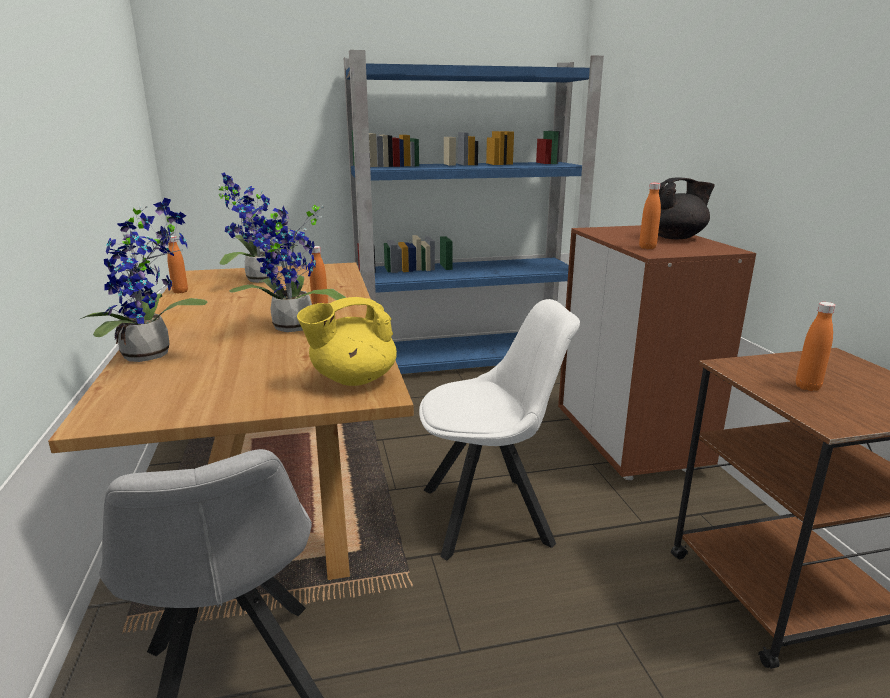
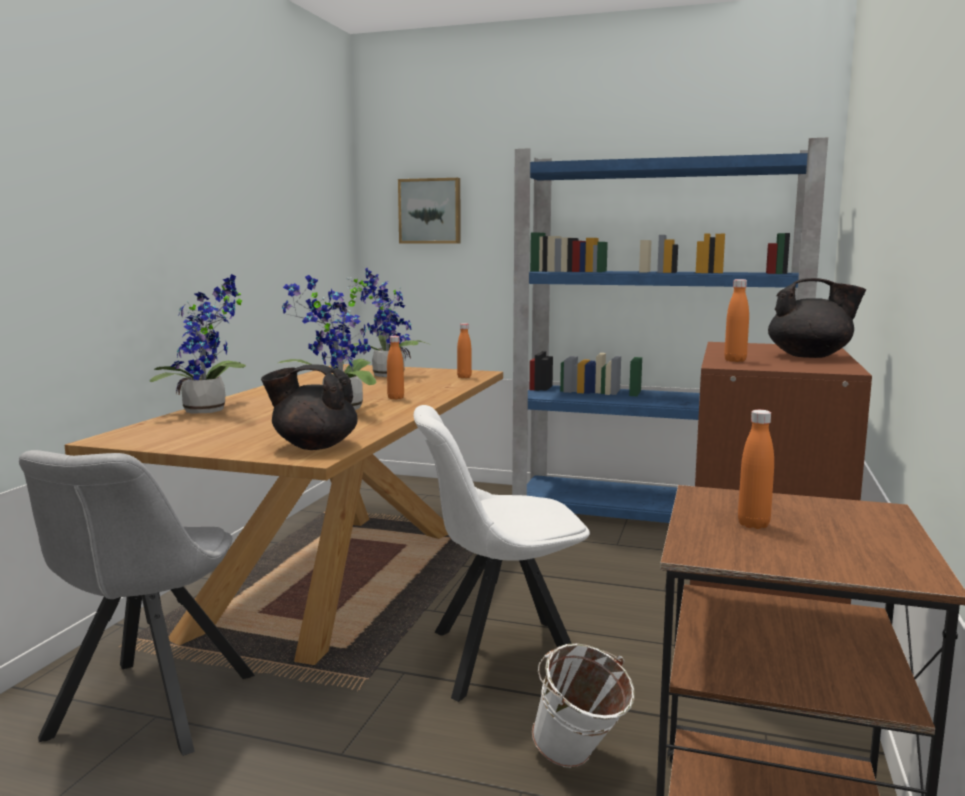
camera: 30 degrees right, 10 degrees down
(180, 292) = (307, 376): orange bottle -> orange bottle (464, 377)
(236, 107) = (430, 211): none -> picture
(352, 379) = (314, 446): yellow teapot -> black teapot
(490, 515) = (501, 658): white chair -> white chair turned 150 degrees clockwise
(626, 582) = (579, 762): none -> white bucket

